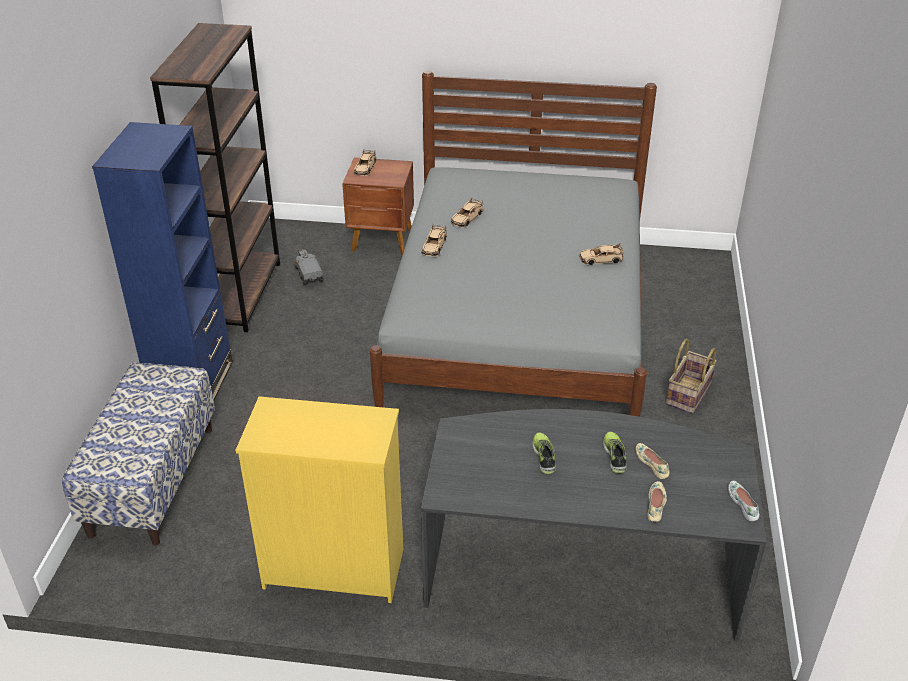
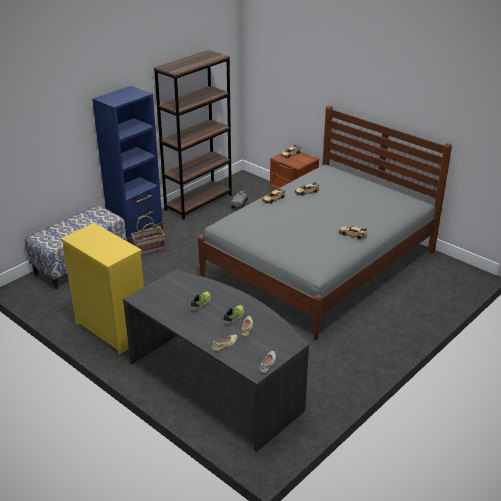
camera: 35 degrees right, 5 degrees down
(689, 394) = (373, 335): basket -> basket (149, 249)

